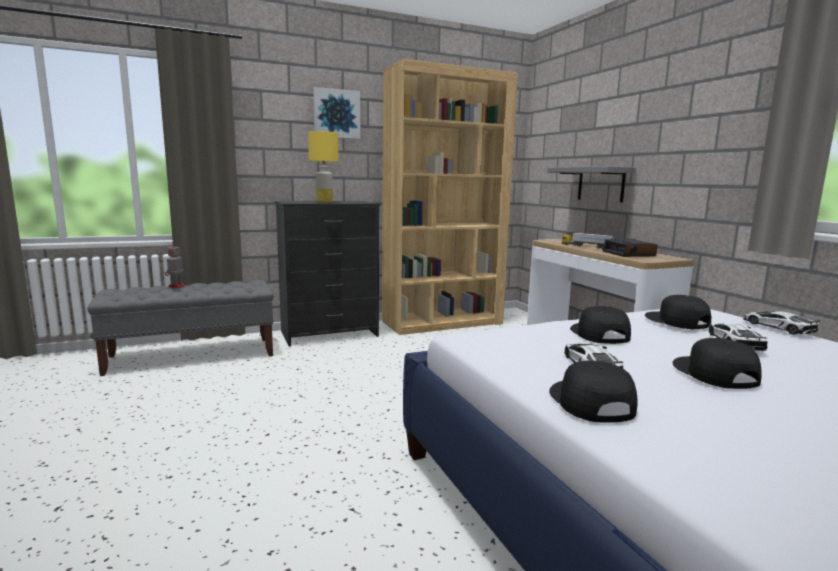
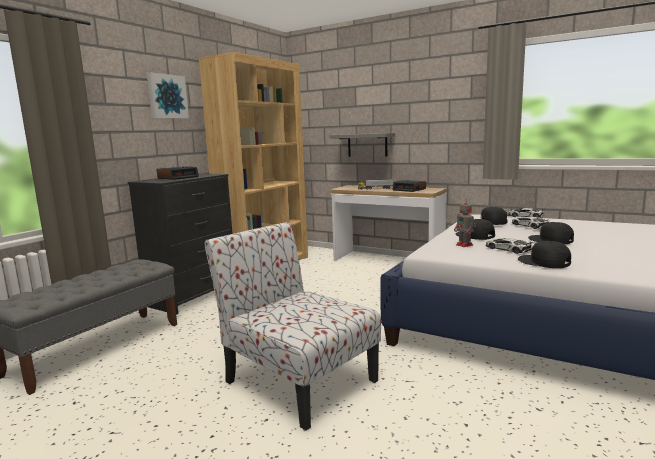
camera: 35 degrees left, 0 degrees up
(176, 286) = (70, 282): toy robot -> toy robot (465, 245)
(260, 451) = (297, 380): none -> chair
(324, 201) = (178, 177): yellow table lamp -> alarm clock

